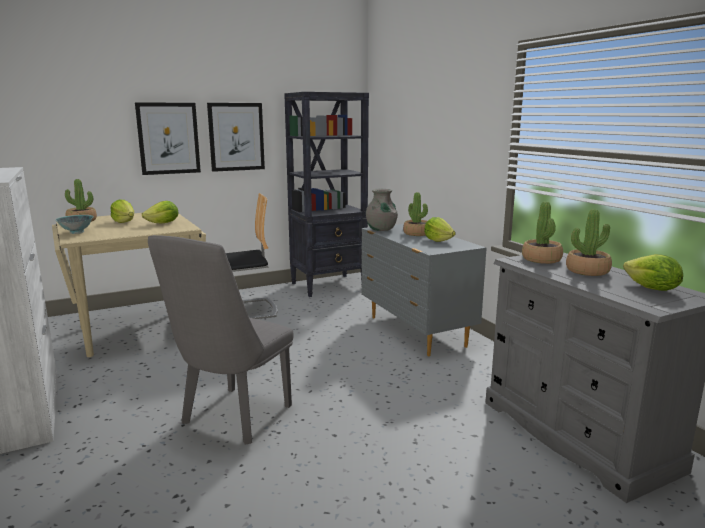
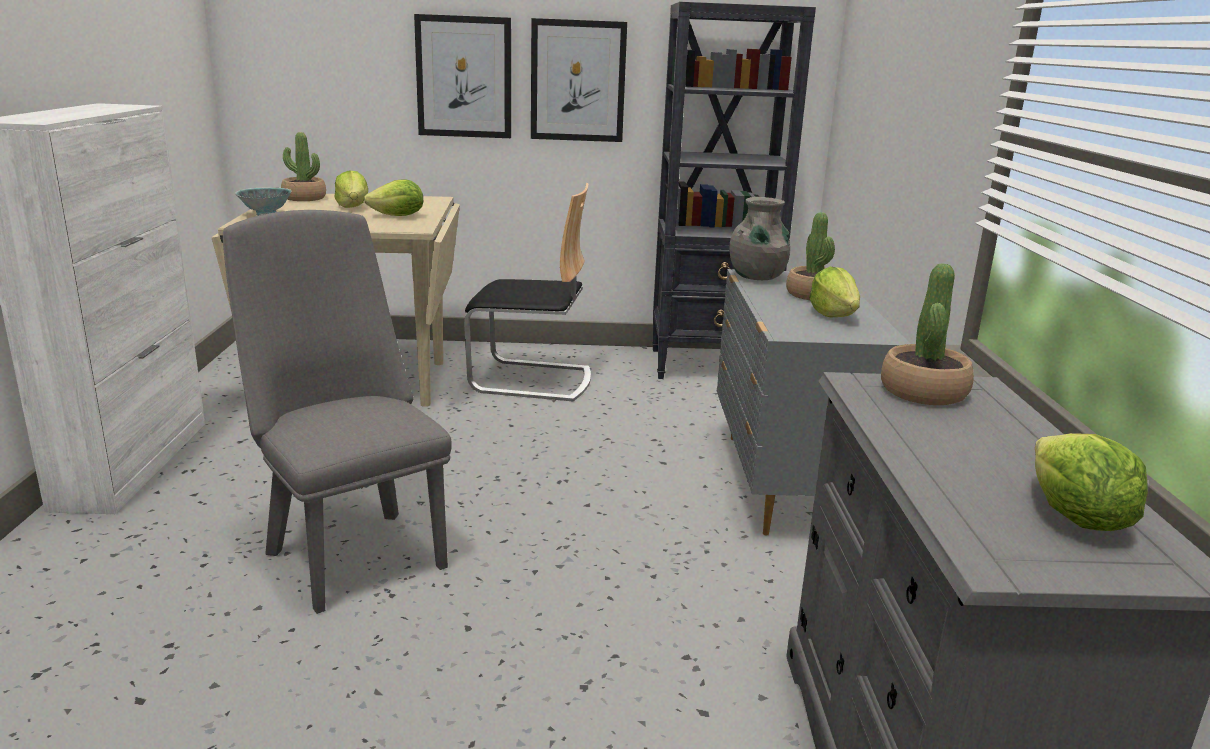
camera: 25 degrees right, 5 degrees up
(232, 419) = (350, 552): grey chair -> grey chair turned 90 degrees clockwise
(587, 271) = (986, 439): potted plant -> none

